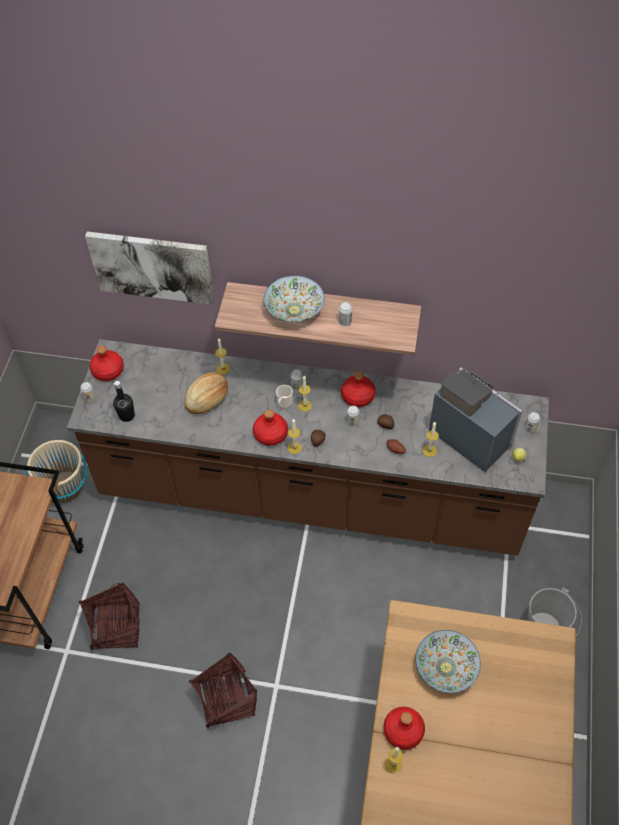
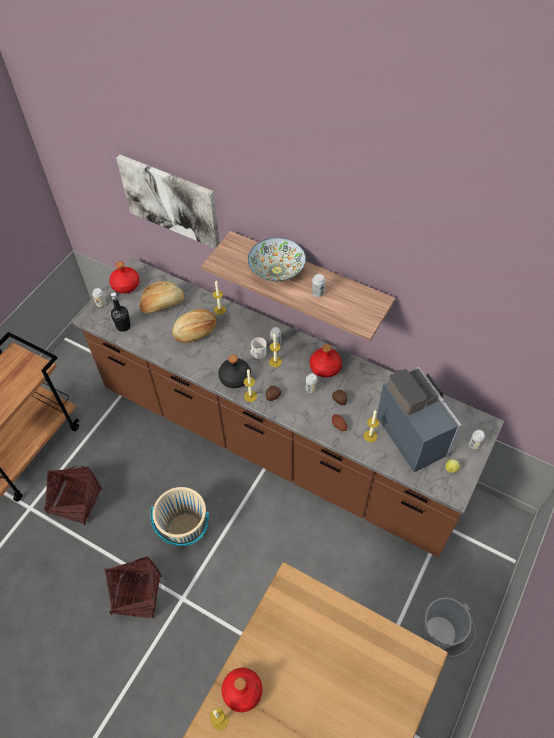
camera: 20 degrees right, 0 degrees up
(65, 487) = (86, 374): beige bucket -> beige bucket (185, 530)
(158, 380) = (162, 304): none -> bread
(270, 434) = (234, 377): red bottle -> black bottle
(446, 667) = (307, 645): bowl -> none

